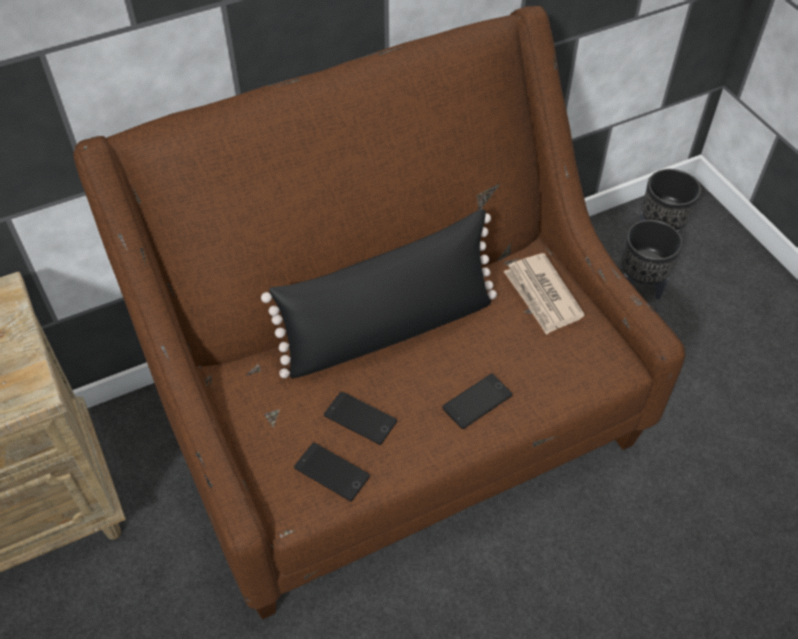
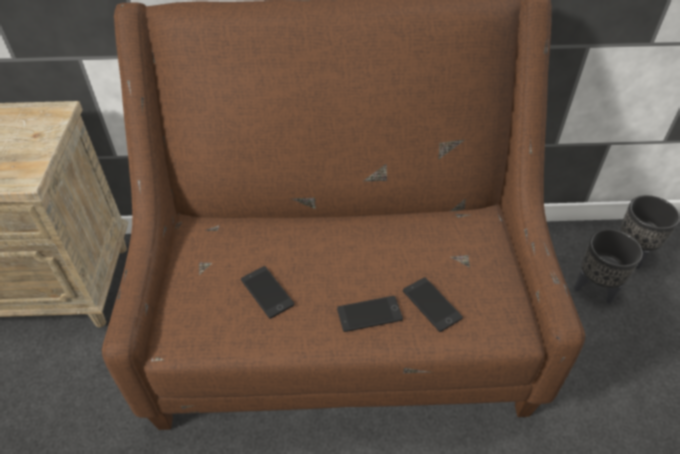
camera: 25 degrees right, 5 degrees down
(332, 472) = (219, 325): phone -> phone (431, 304)
(389, 329) = (331, 233): black pillow -> none
(542, 296) = (474, 250): newspaper -> none

